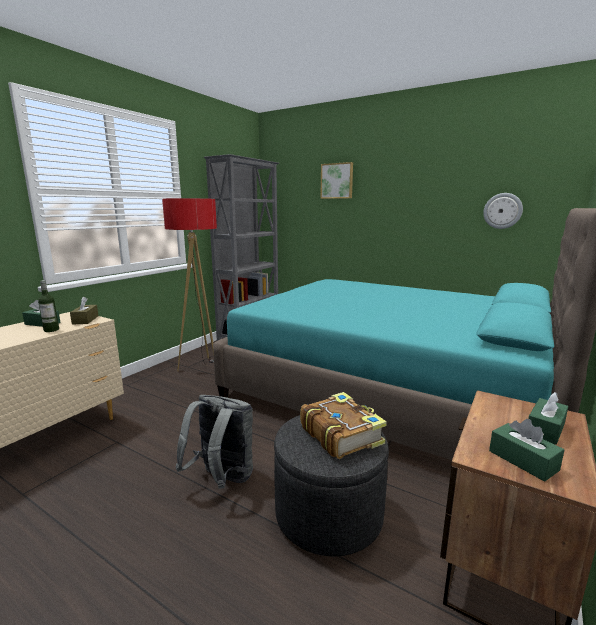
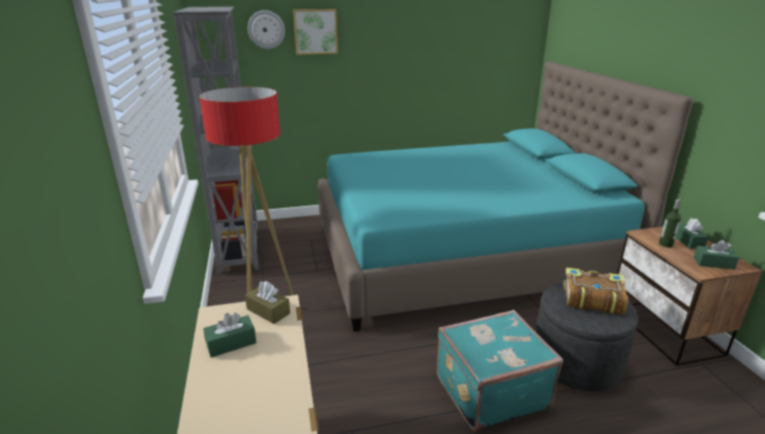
camera: 45 degrees left, 10 degrees up
(51, 330) = (277, 342): bottle -> bottle (665, 244)
(222, 479) = (489, 390): grey backpack -> turquoise suitcase
(502, 211) = (487, 62): wall clock -> wall clock (266, 29)

